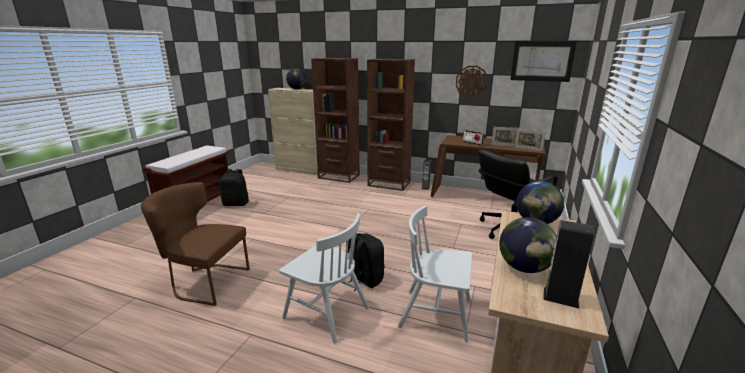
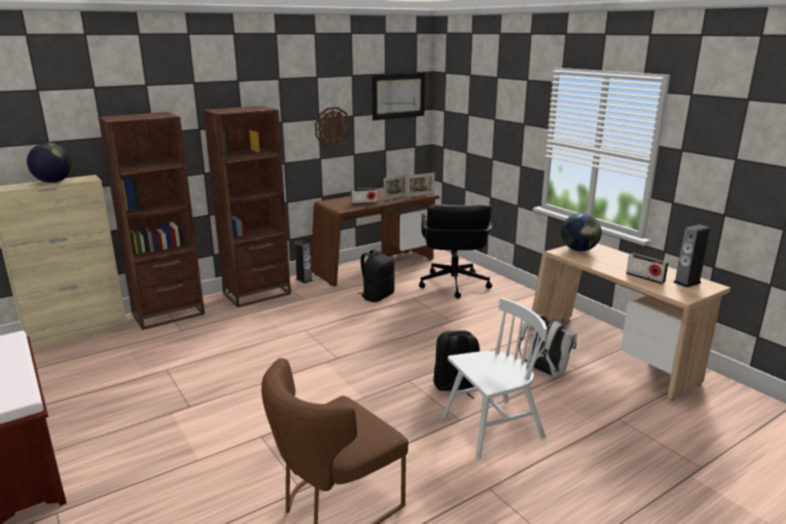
camera: 55 degrees left, 0 degrees up
(236, 204) = (105, 423): black backpack -> black backpack (377, 296)
(436, 314) = (545, 371): white chair -> white backpack
(524, 268) = (645, 278): globe -> radio

